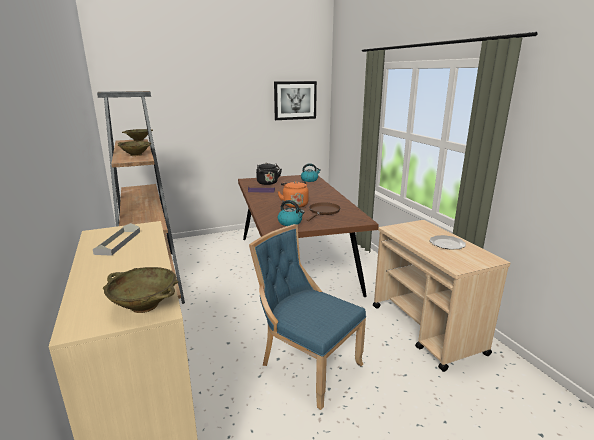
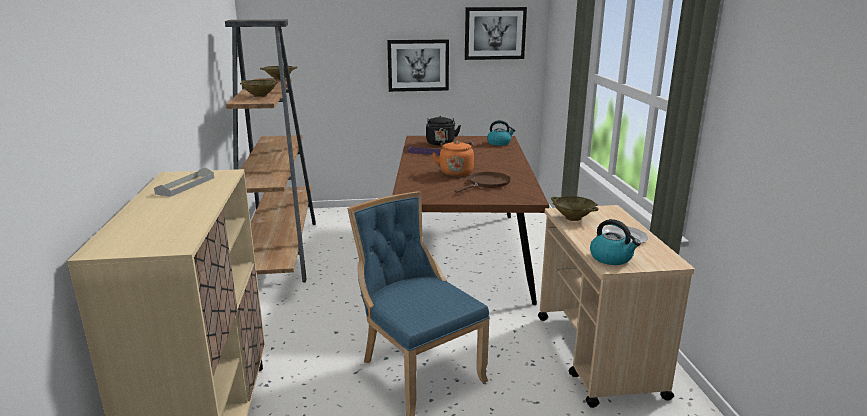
camera: 15 degrees right, 0 degrees up
(145, 306) = (166, 241): beige bowl -> beige bowl (573, 218)
(241, 125) = (418, 65): none -> picture
(290, 222) = (434, 193): kettle -> kettle (611, 258)

